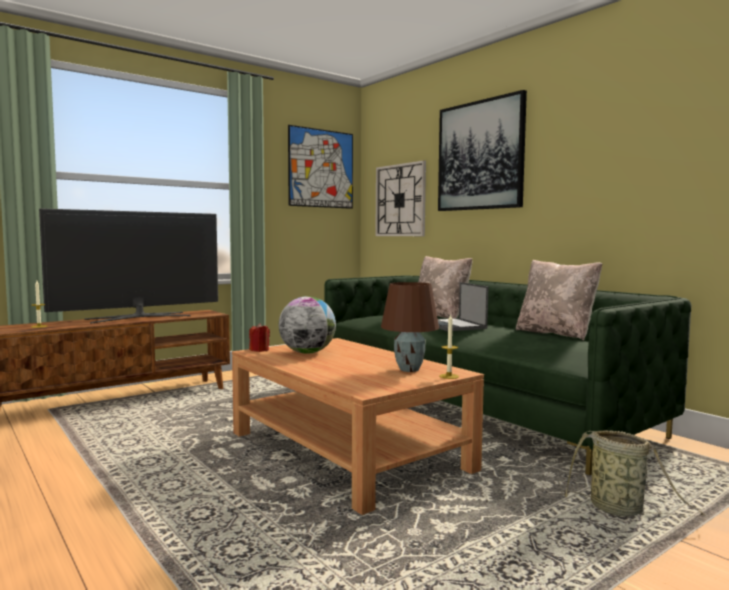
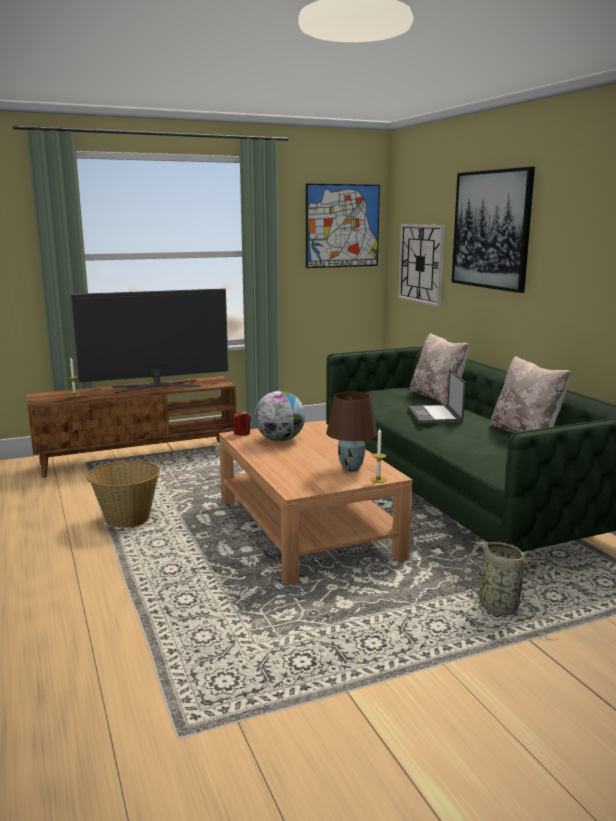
camera: 15 degrees right, 10 degrees up
(119, 462) = (127, 519): none -> basket

